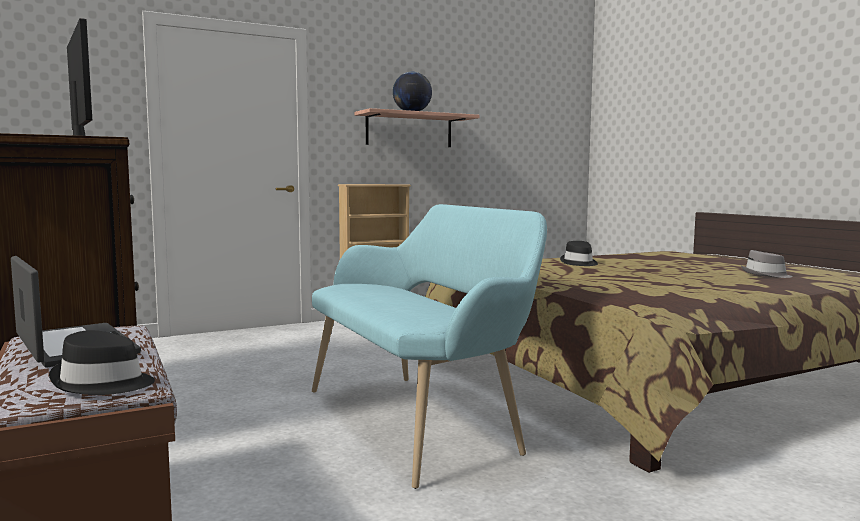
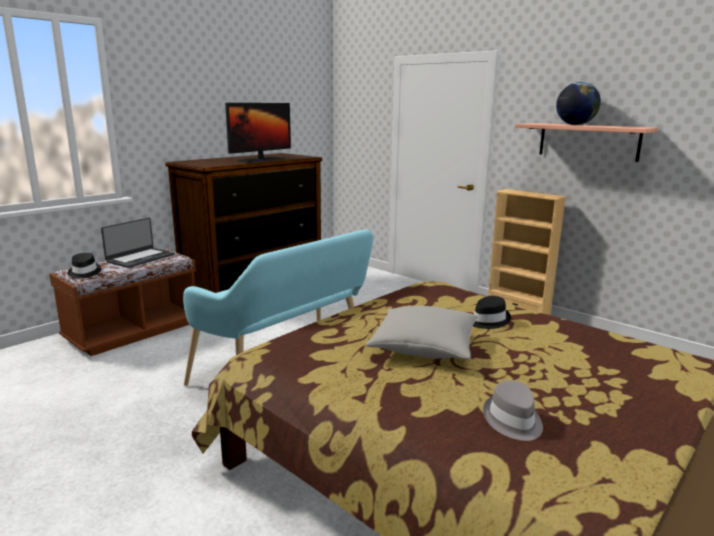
camera: 70 degrees right, 10 degrees up
(638, 275) = (424, 347): none -> grey pillow

